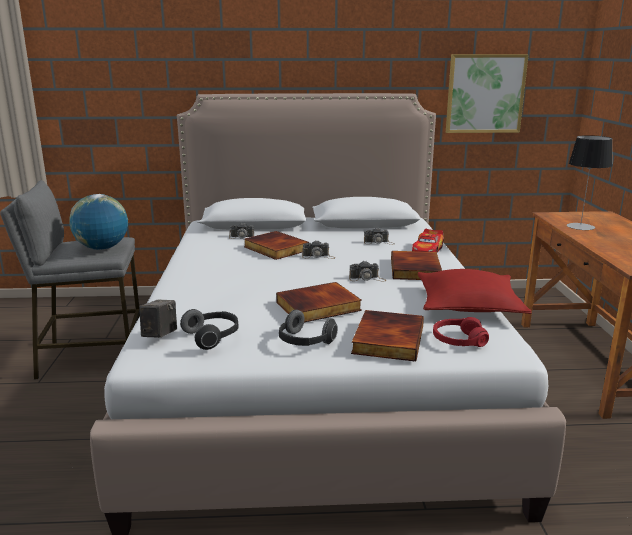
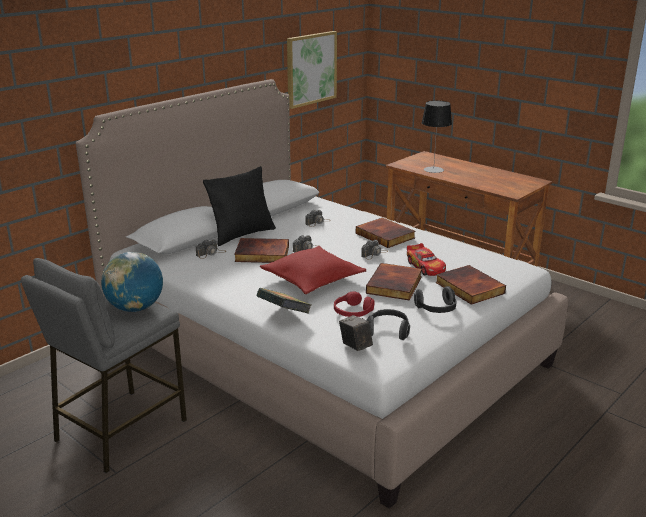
camera: 45 degrees left, 5 degrees up
(179, 291) = (284, 315): none -> book
(297, 233) = (242, 234): none -> black pillow
(428, 250) = (361, 218): toy car -> toy car (425, 267)
(458, 340) = (497, 273): red headphones -> red headphones (352, 311)
(468, 305) = (459, 249): red pillow -> red pillow (312, 279)

